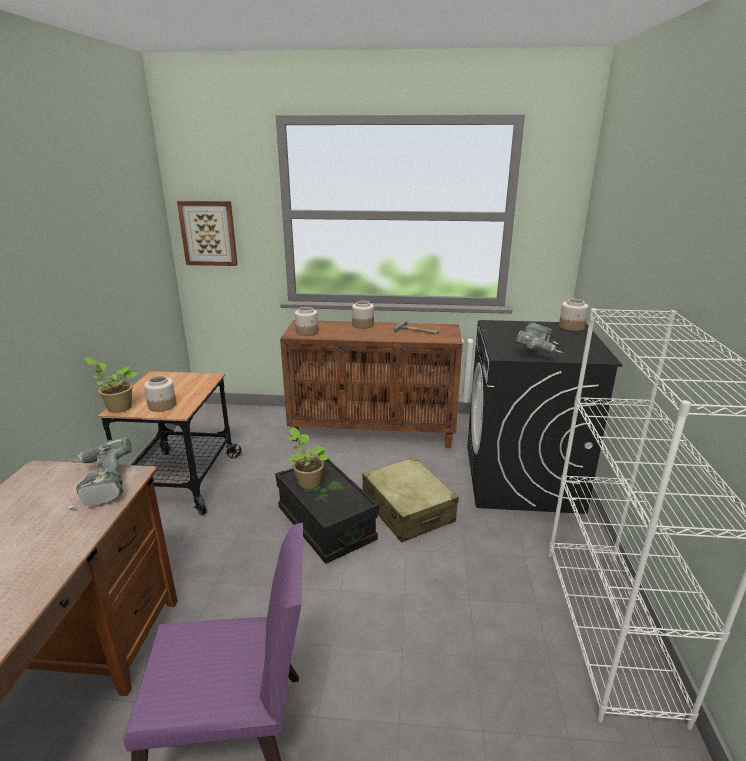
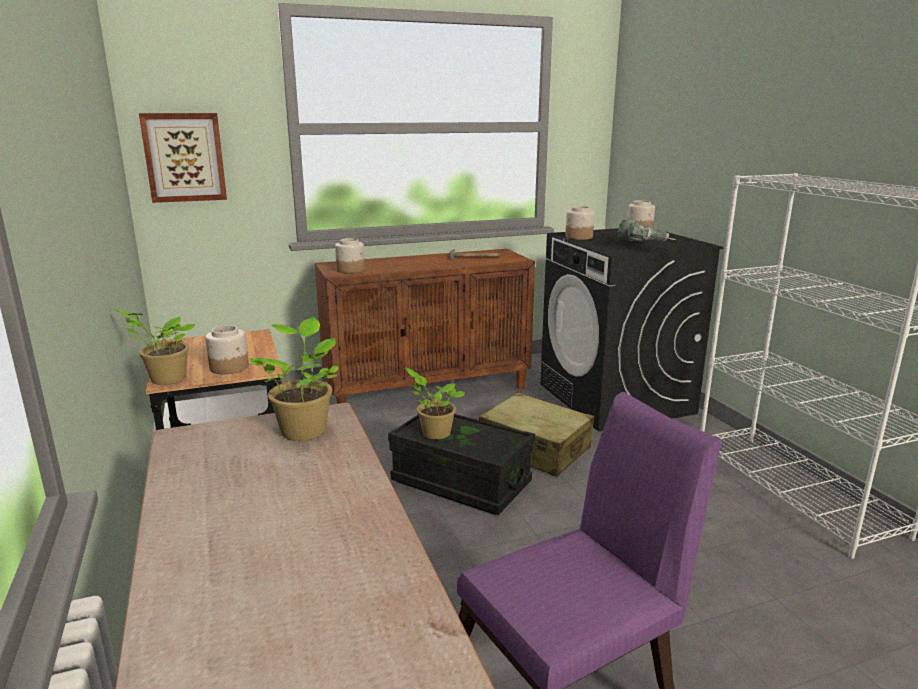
camera: 25 degrees left, 5 degrees down
(101, 485) = (304, 429): power drill -> potted plant
(362, 325) = (406, 258): jar -> jar (578, 237)

